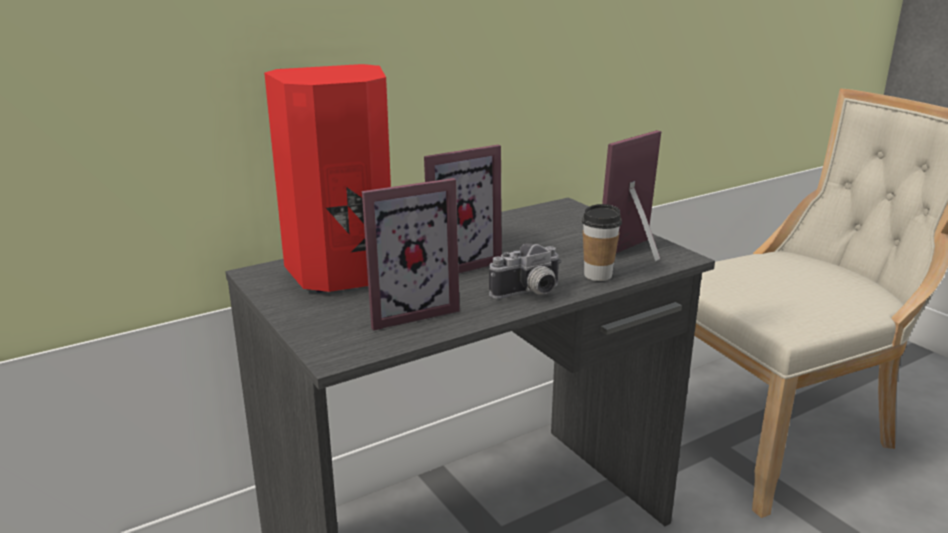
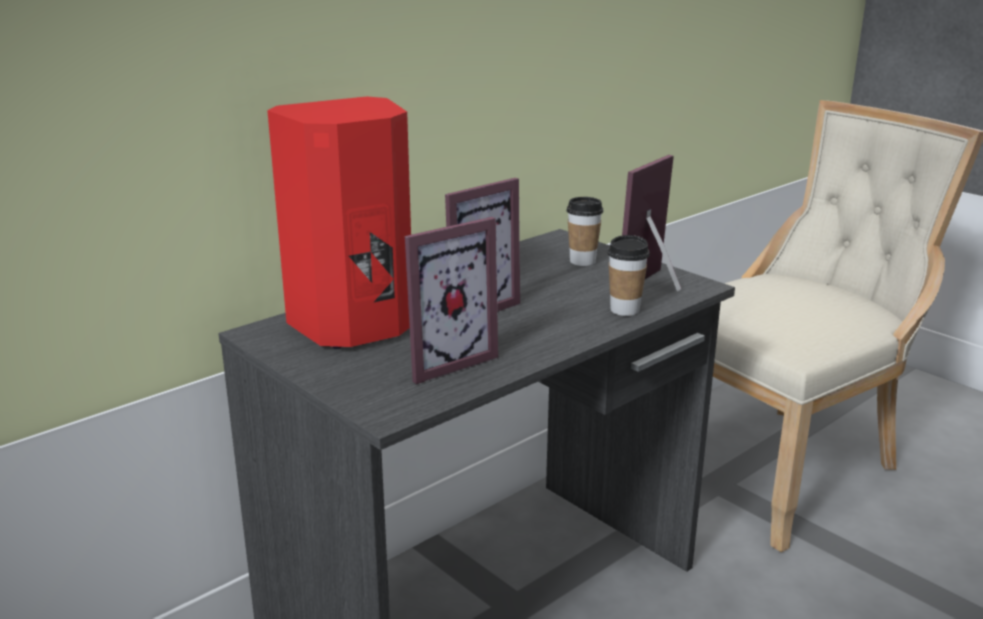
camera: 10 degrees left, 0 degrees up
(529, 293) = (562, 334): camera -> none
(576, 228) = (582, 261): none -> cup

